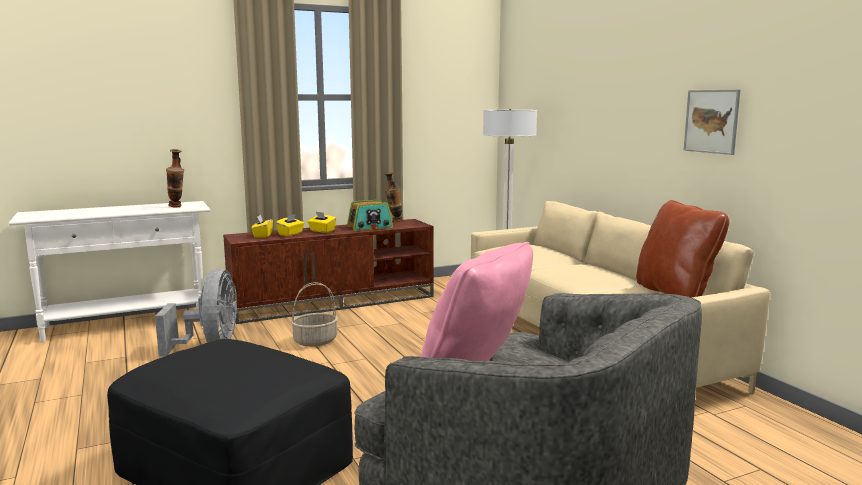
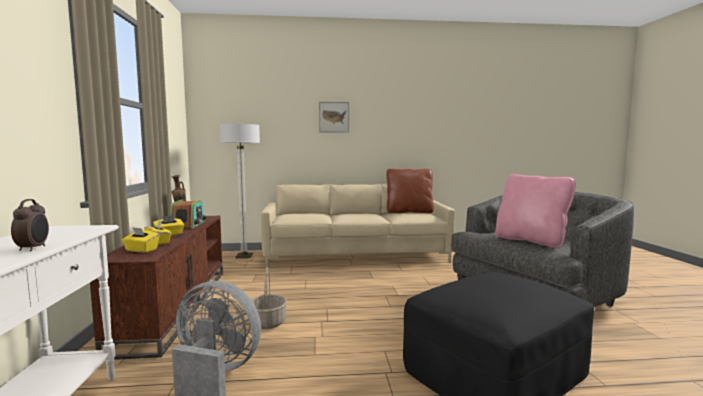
camera: 70 degrees left, 5 degrees down
(129, 211) = (33, 248): none -> alarm clock
(177, 207) = (68, 232): vase -> none
(711, 121) = (392, 130): picture -> picture (334, 117)

